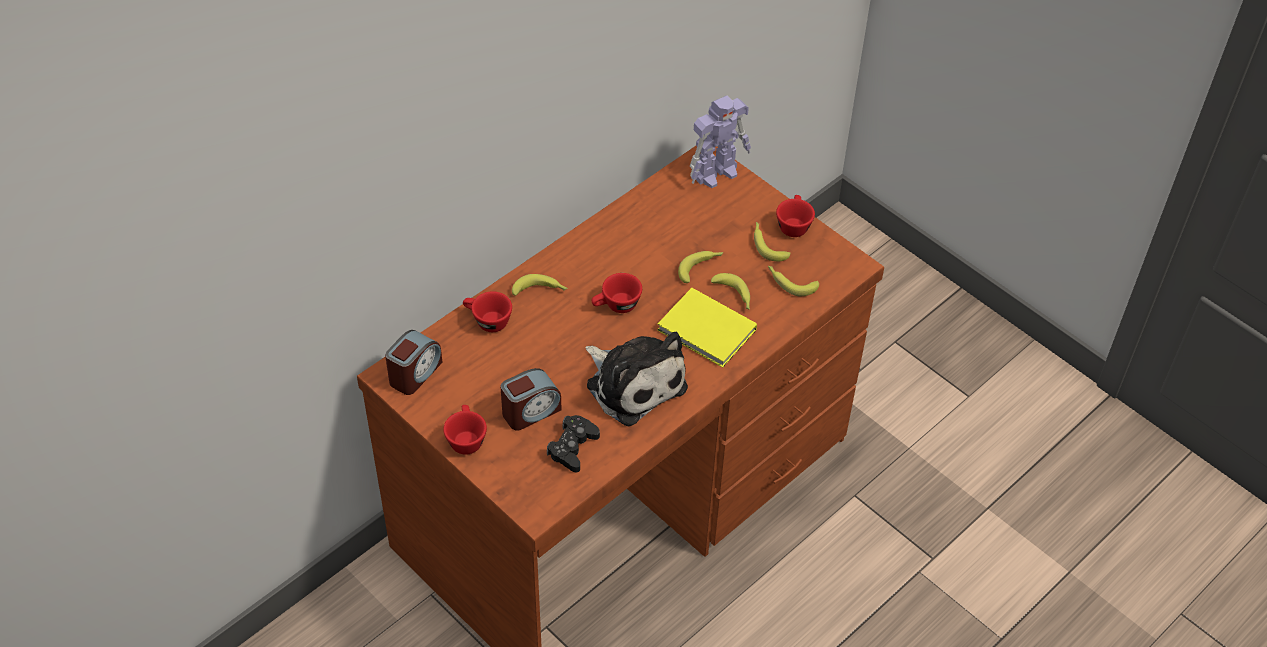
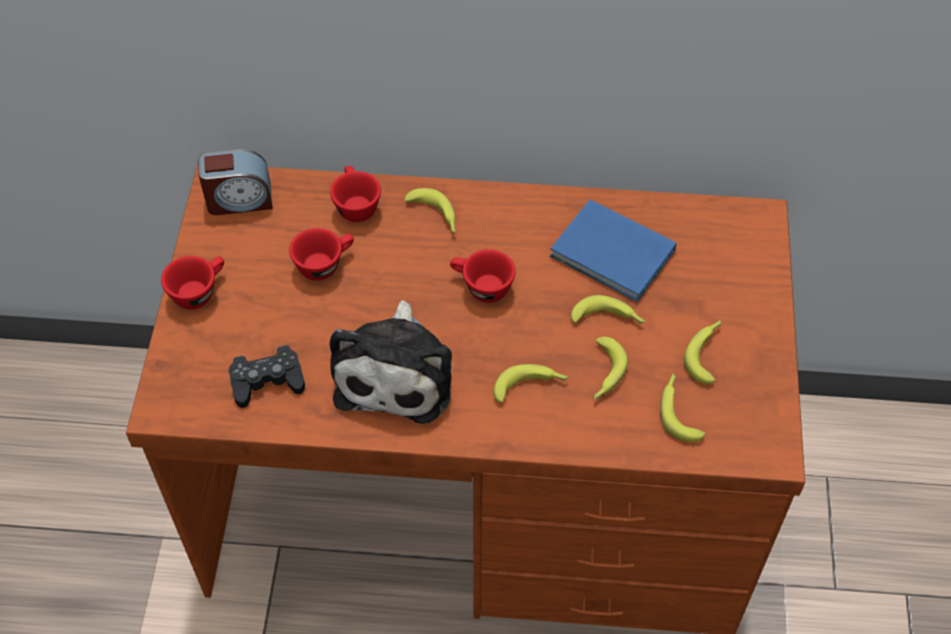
camera: 50 degrees right, 5 degrees up
(531, 411) = (279, 316): alarm clock -> none
(661, 234) = (614, 256): none -> blue book
(708, 332) = (530, 386): yellow book -> banana
(716, 172) = (751, 240): toy robot -> none
(793, 224) = (761, 355): red cup -> red cup (325, 264)

